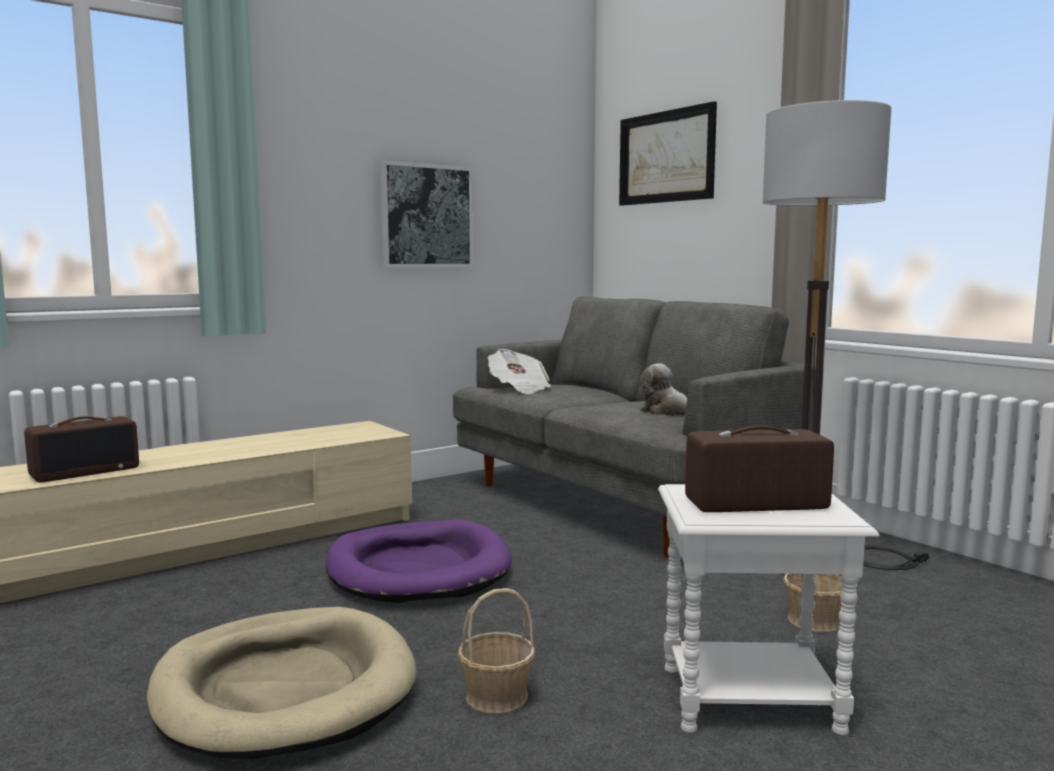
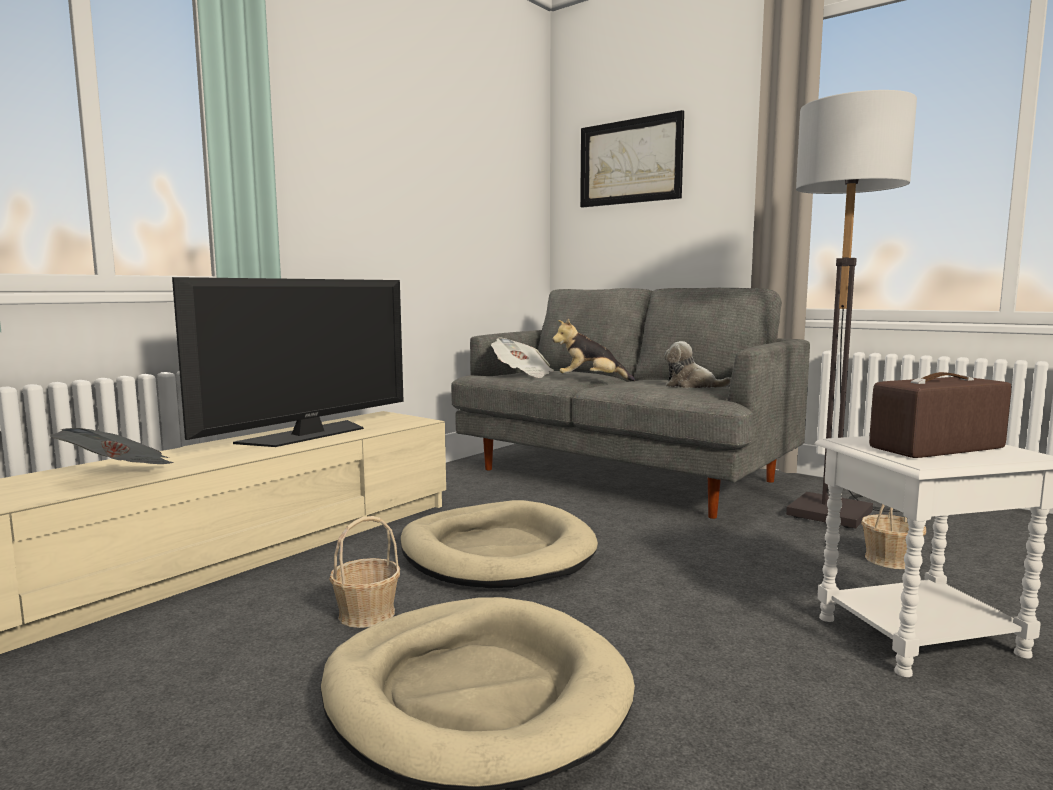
camera: 15 degrees left, 0 degrees up
(85, 471) = (121, 476): radio -> newspaper
(272, 442) = (308, 434): none -> television
(418, 569) = (497, 552): purple dog bed -> beige dog bed
(426, 216) = (420, 208): picture -> none
(496, 696) = (700, 669): basket -> basket (366, 614)
(576, 400) = (591, 381): none -> plush toy

